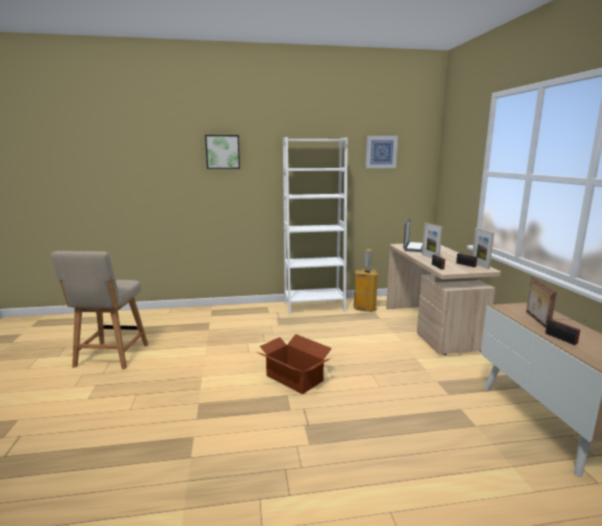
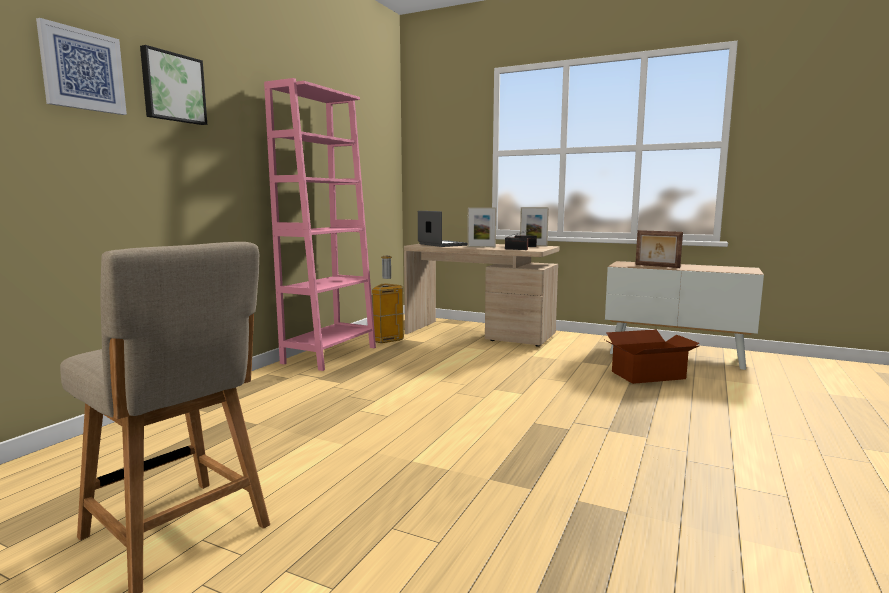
camera: 55 degrees left, 5 degrees down
(294, 378) = (499, 409): cardboard box -> cardboard box (647, 375)
(314, 307) = (330, 355): white bookcase -> pink bookcase
(381, 152) = (359, 127): picture -> picture (82, 70)
(562, 339) = (698, 269): radio -> none

